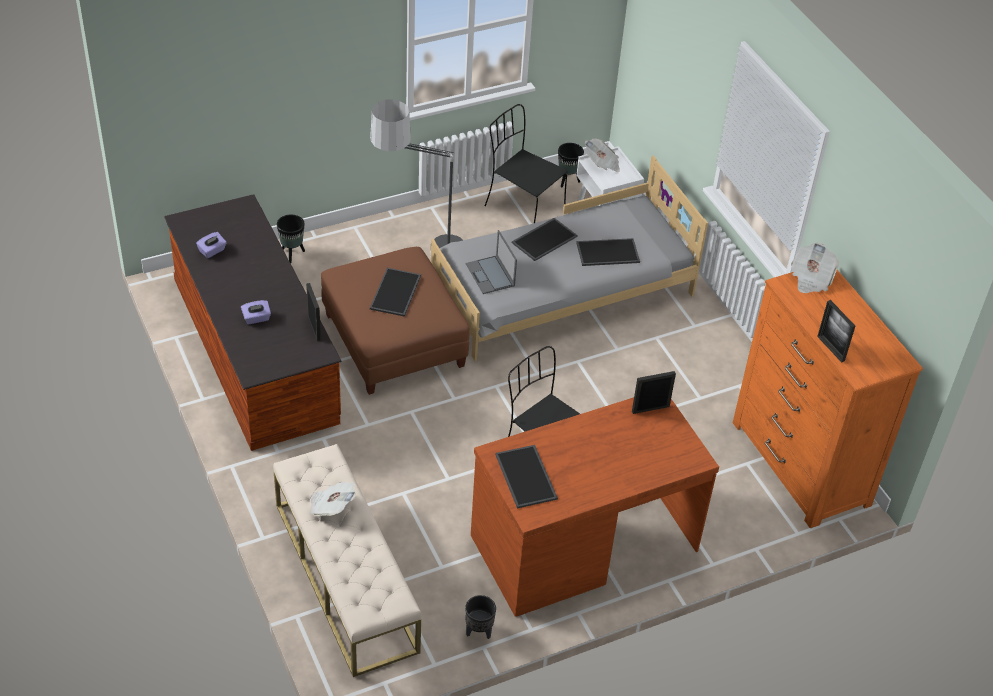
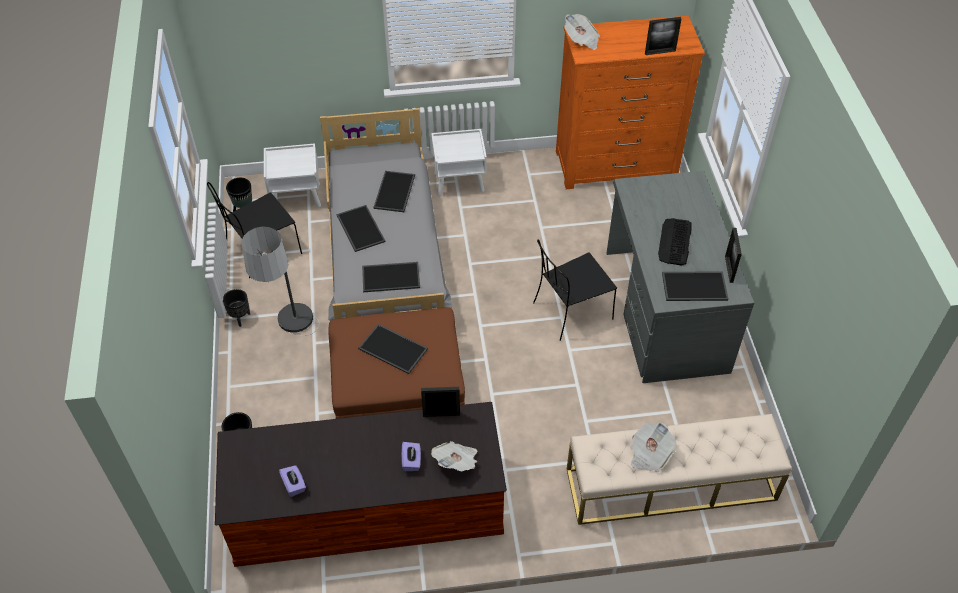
camera: 70 degrees left, 5 degrees up
(478, 631) = (742, 401): black planter -> black planter (240, 318)
(490, 275) = (391, 276): laptop -> tray
(583, 542) = (664, 311): brown desk -> grey desk
(587, 452) = (675, 242): none -> keyboard
(602, 164) = (280, 165): newspaper -> newspaper (456, 462)
(650, 409) = (635, 192): picture frame -> picture frame (729, 269)
(694, 329) = (459, 182): none -> white nightstand

